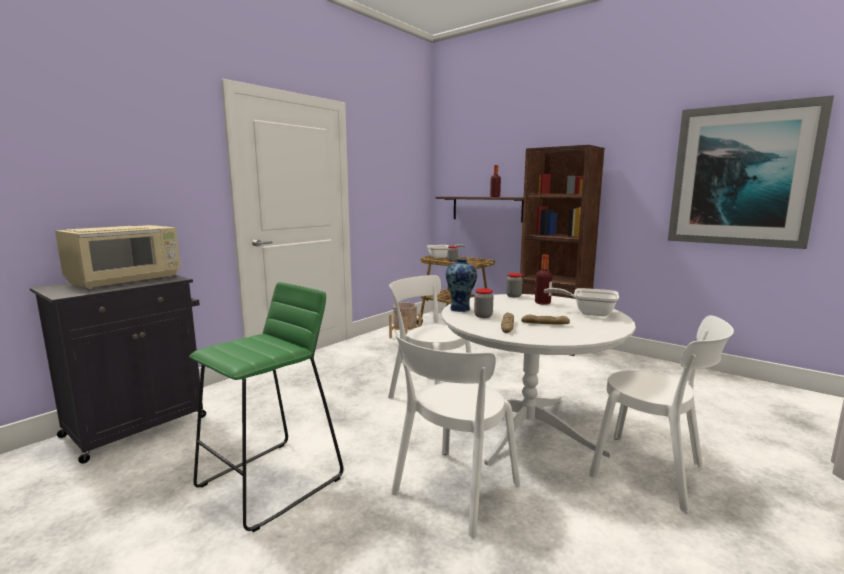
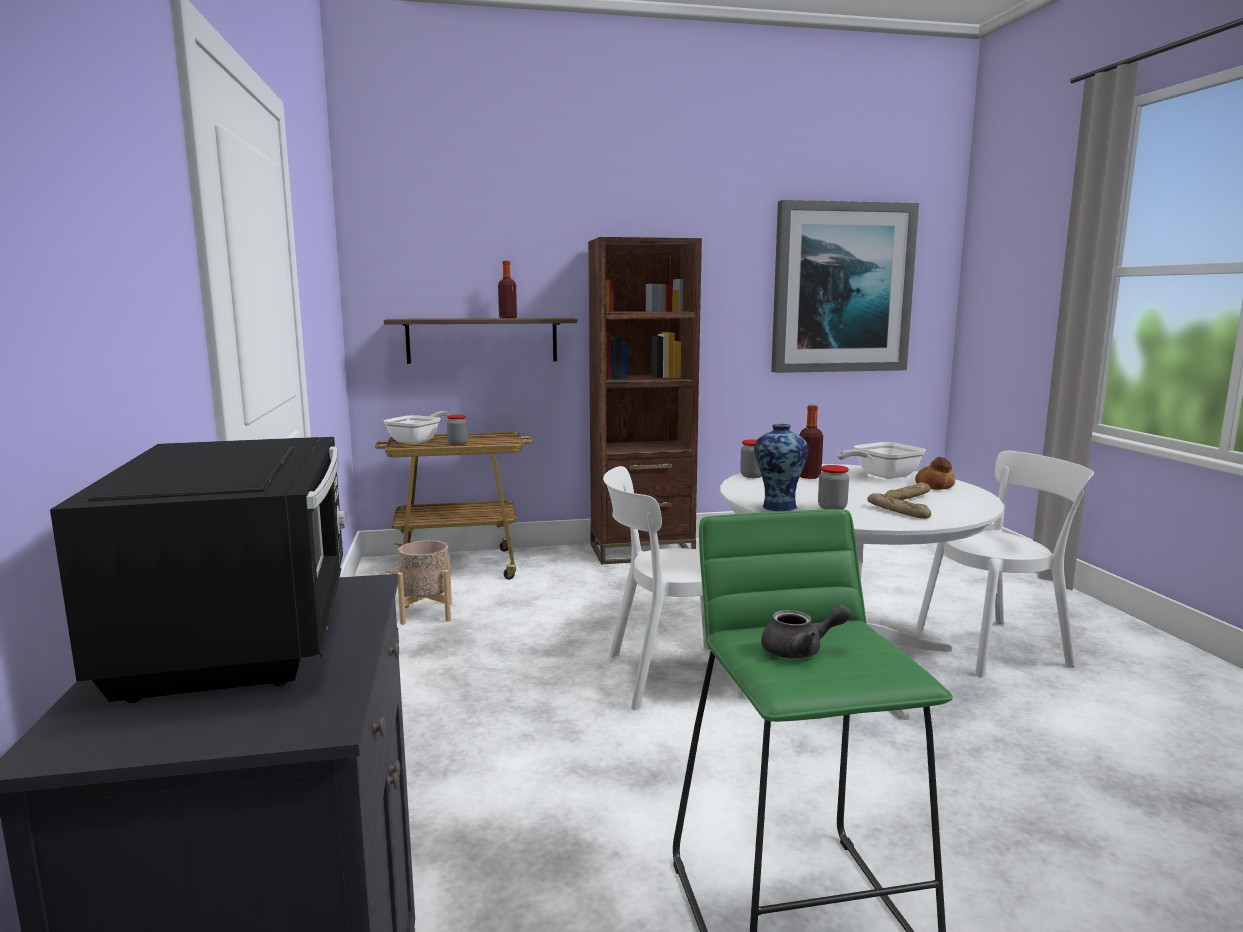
camera: 50 degrees left, 0 degrees up
(127, 280) = (244, 632): beige microwave -> black microwave
(248, 344) = (801, 650): none -> grey teapot
(453, 493) = (954, 767): white chair -> none
(598, 324) = (935, 486): none -> bread

